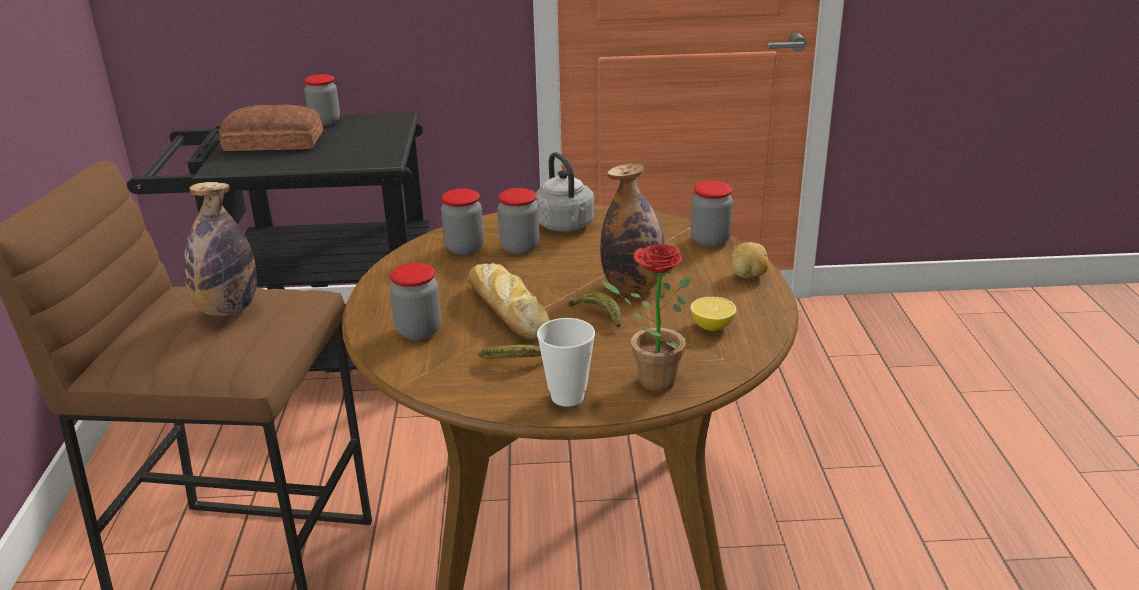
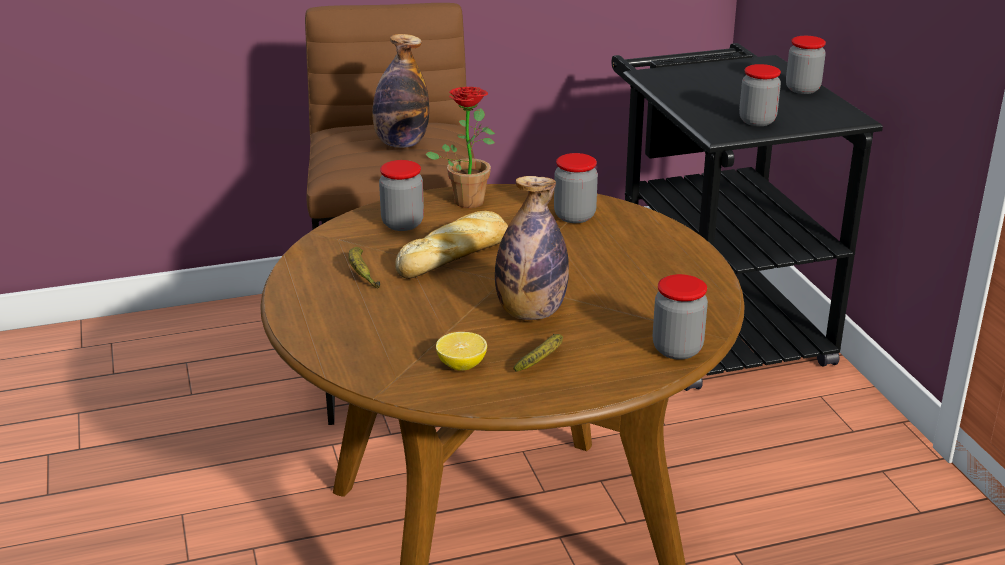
camera: 75 degrees right, 0 degrees up
(274, 143) = (725, 81): bread -> none
(520, 248) = (591, 242): jar -> jar (757, 121)
(566, 226) = (660, 259): grey kettle -> none
(567, 397) = (309, 303): cup -> none
(598, 315) = (461, 301): banana -> banana (543, 359)
(648, 381) = (344, 339): potted plant -> potted plant (468, 199)
(748, 275) = (593, 381): potato -> none

